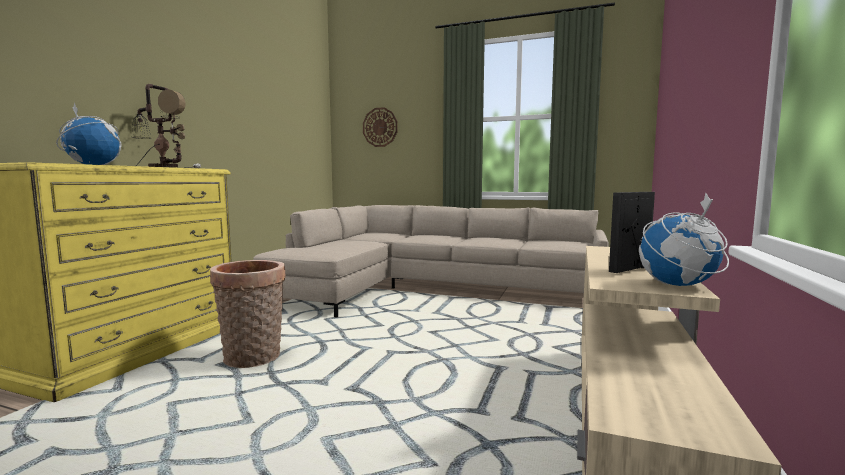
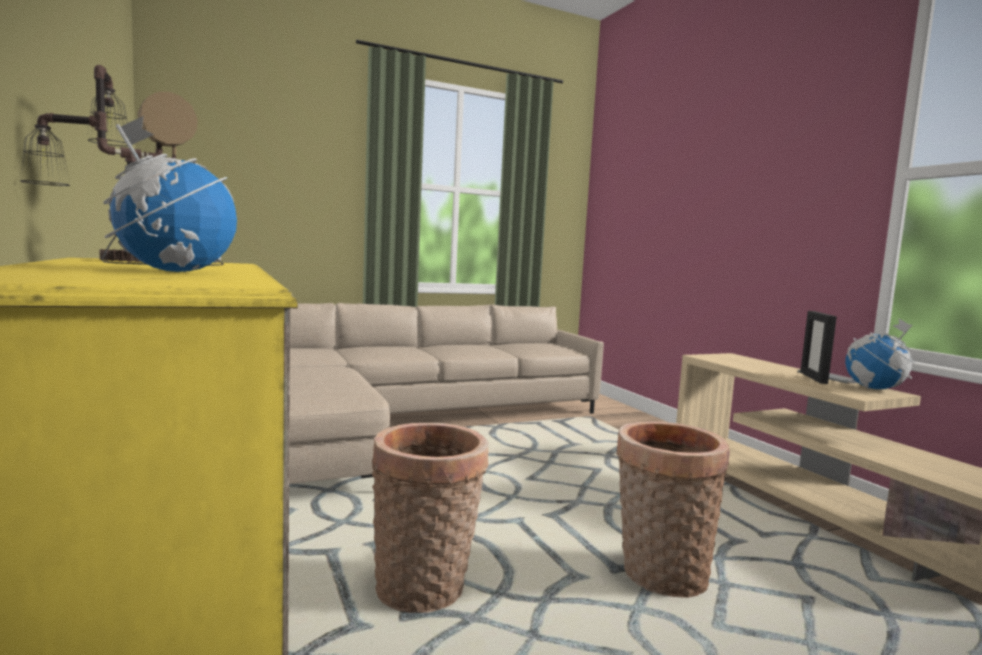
camera: 45 degrees left, 0 degrees up
(369, 403) = (659, 576): none -> basket
(380, 127) = (247, 173): wall clock -> none

